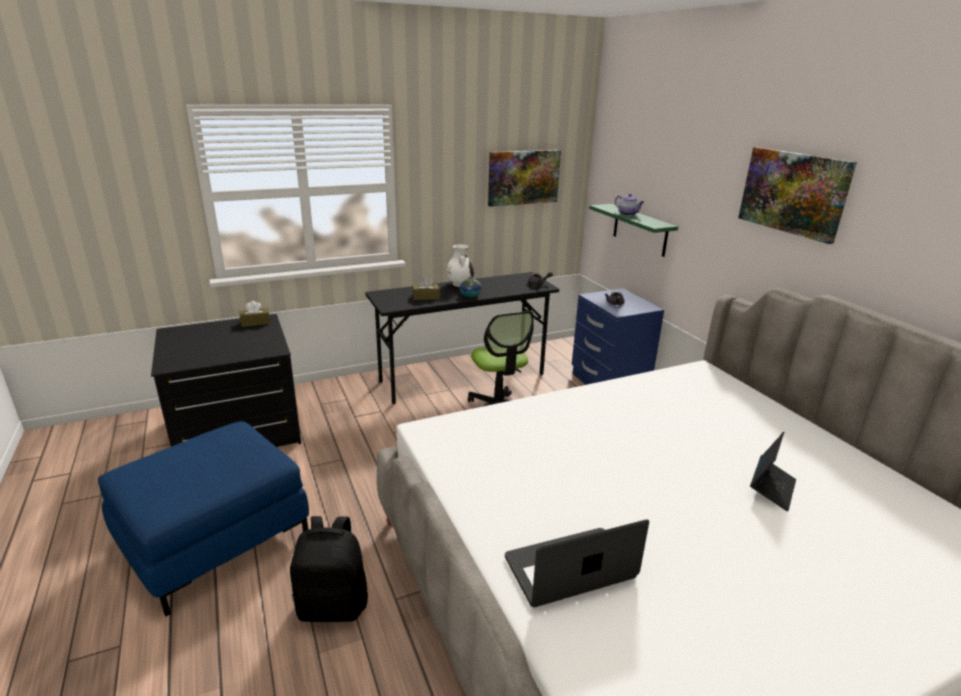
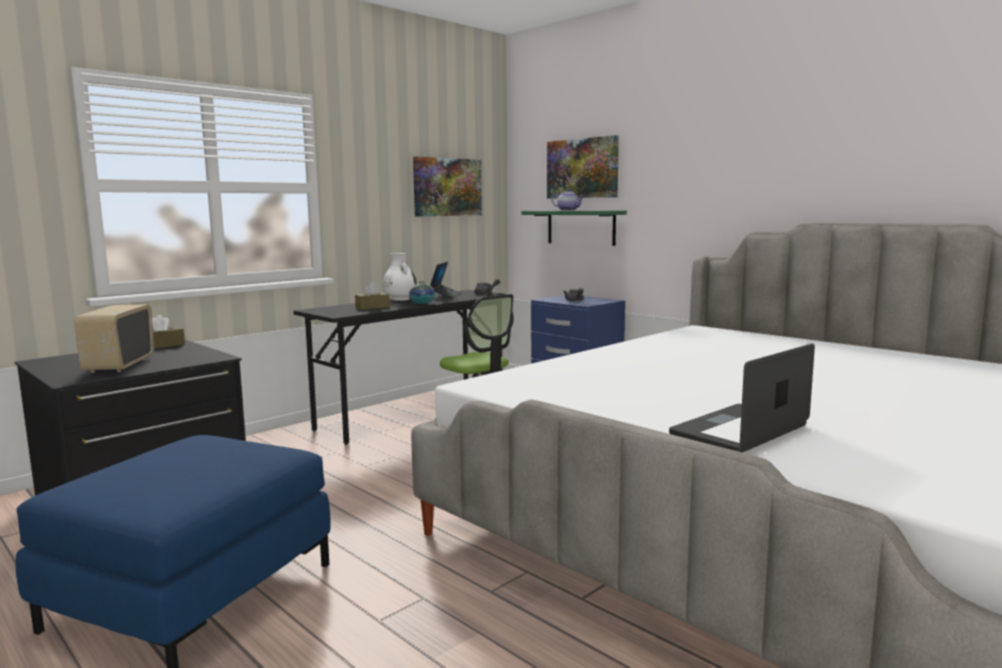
camera: 20 degrees left, 15 degrees down
(208, 349) = (119, 365): none -> radio
(333, 605) = (416, 614): black backpack -> none
(771, 488) = (845, 371): laptop -> laptop (445, 295)
(793, 192) = (746, 144): picture -> picture (582, 168)

